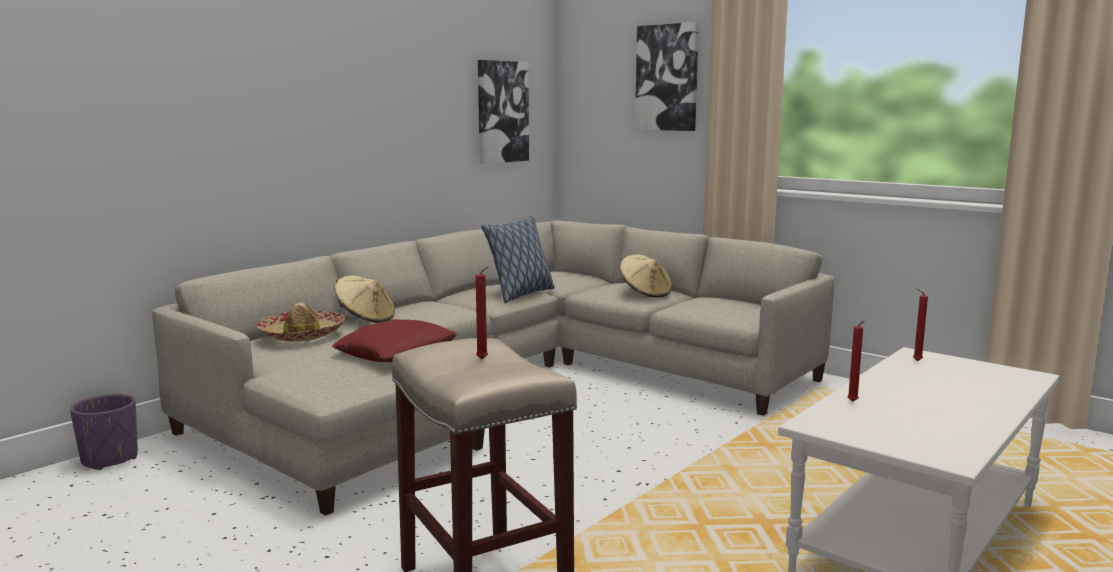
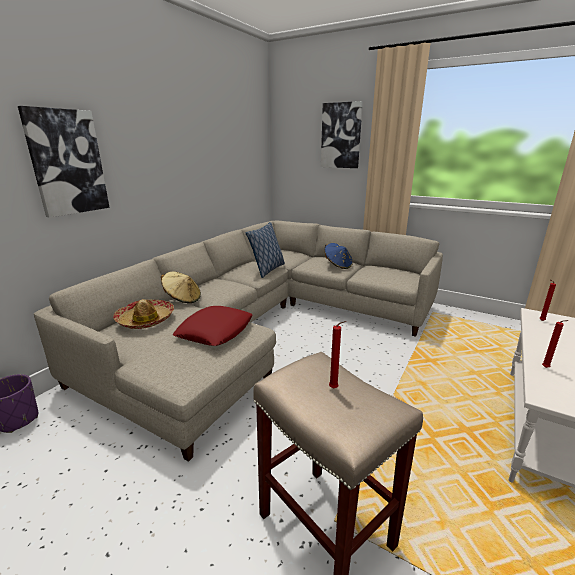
camera: 10 degrees left, 10 degrees up
(502, 112) = (242, 157): picture -> picture (67, 162)
(645, 293) = (338, 265): beige hat -> blue hat

